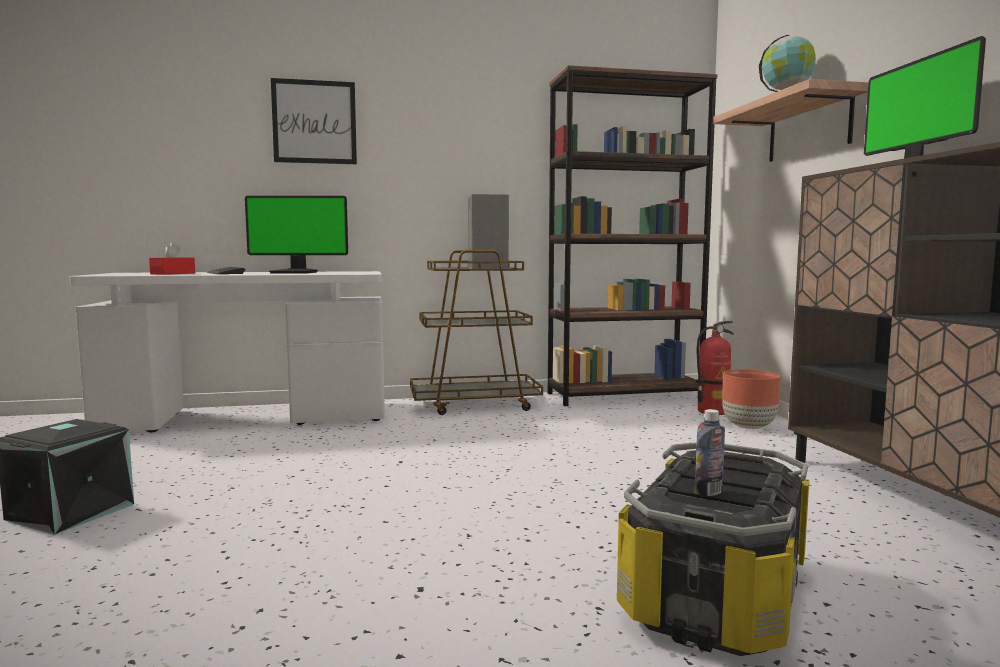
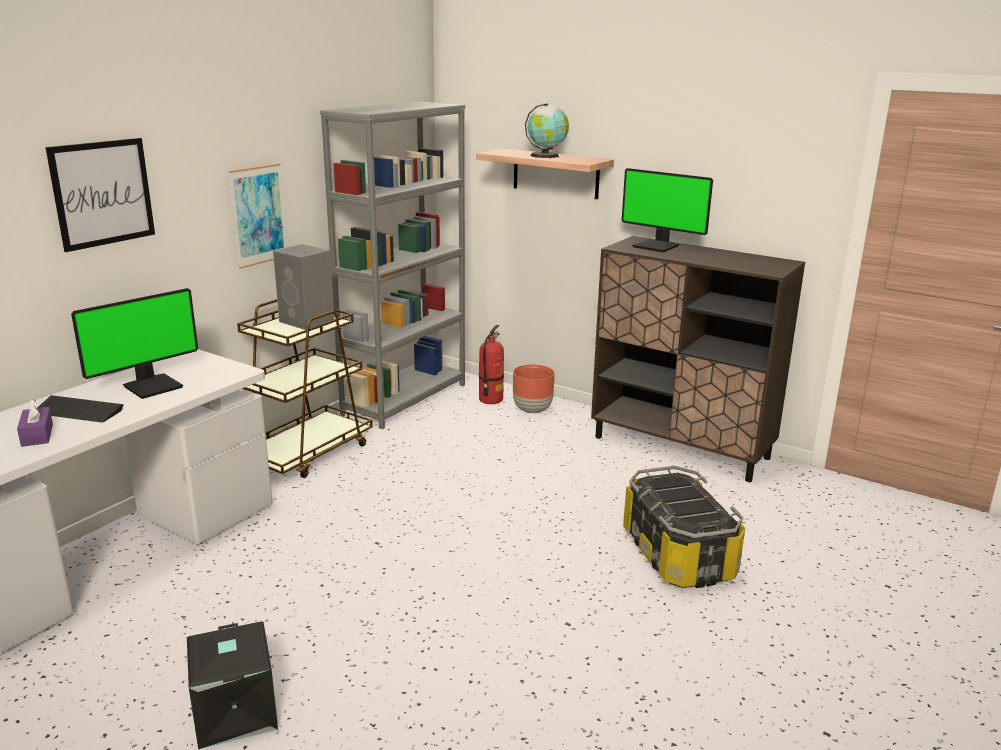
camera: 45 degrees left, 15 degrees up
(173, 273) = (37, 435): red tissue box -> purple tissue box
(469, 170) = (258, 215): none -> picture
(624, 396) = (405, 399): brown bookcase -> grey bookcase
(708, 492) = (690, 510): bottle -> none

